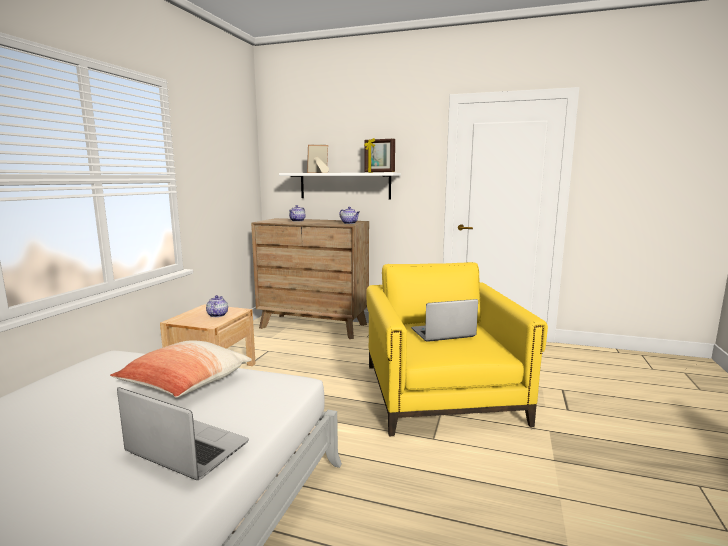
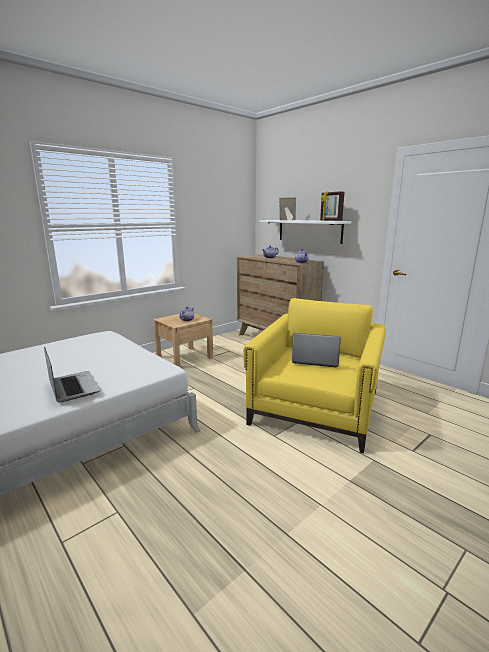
camera: 30 degrees right, 5 degrees up
(185, 384) = (115, 356): pillow -> none

